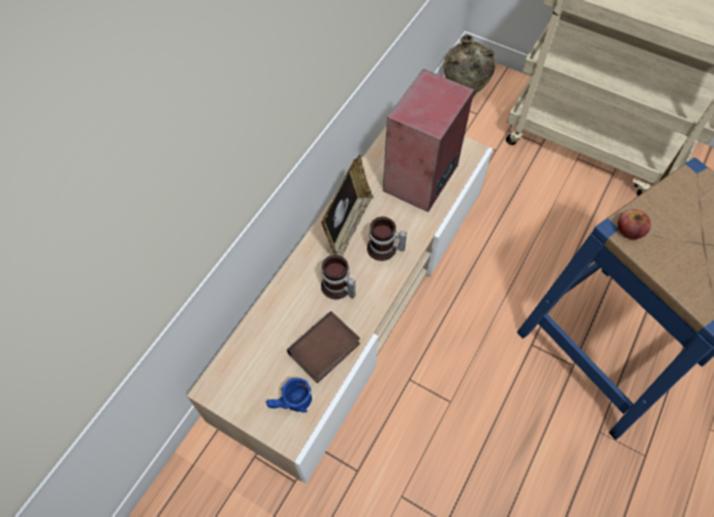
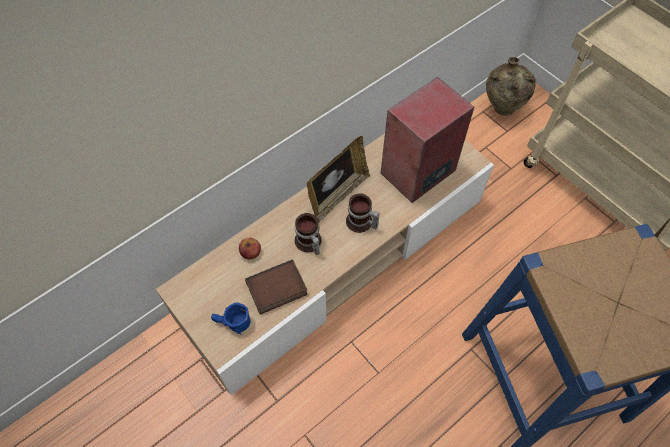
camera: 20 degrees right, 0 degrees up
(629, 230) = (552, 268): apple -> apple (250, 252)

